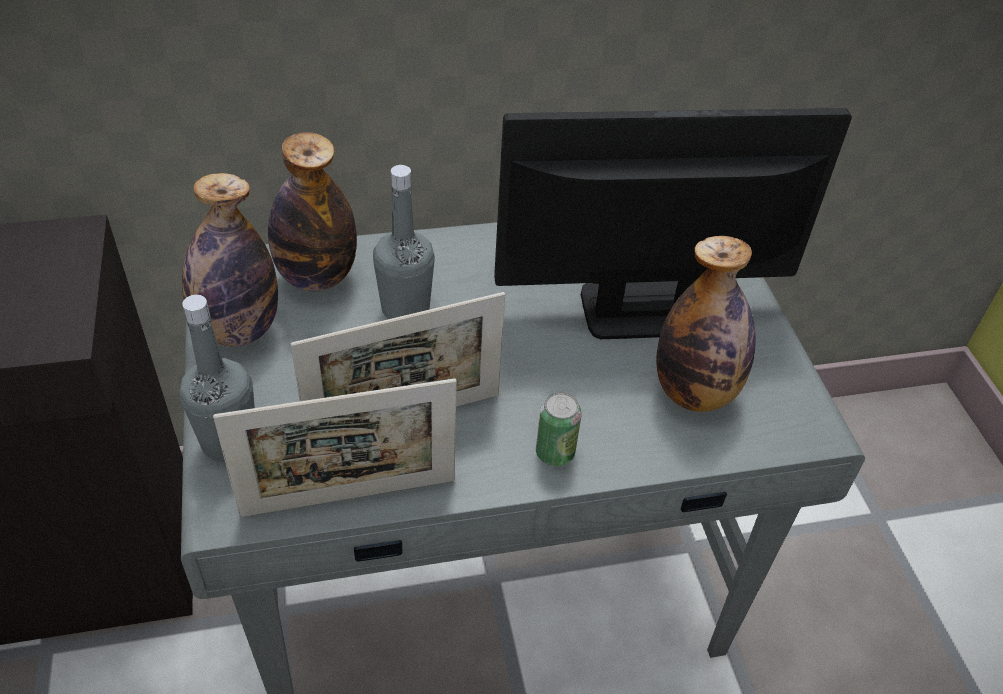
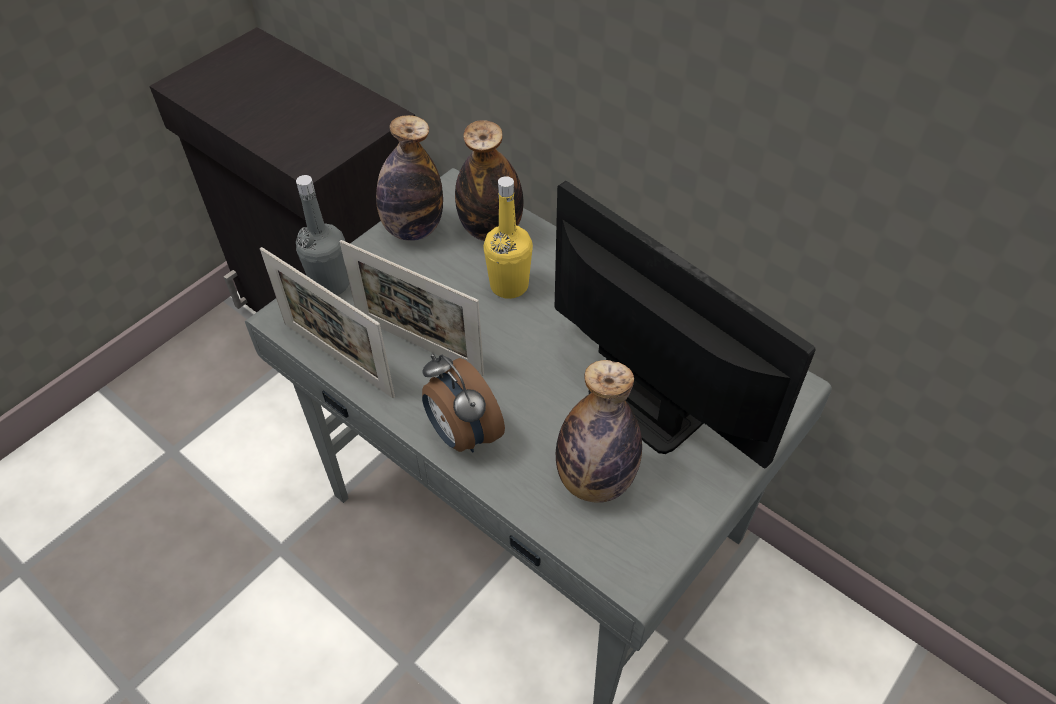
camera: 55 degrees right, 5 degrees up
(405, 308) = (509, 285): grey bottle -> yellow bottle
(555, 453) = (462, 434): can -> alarm clock

